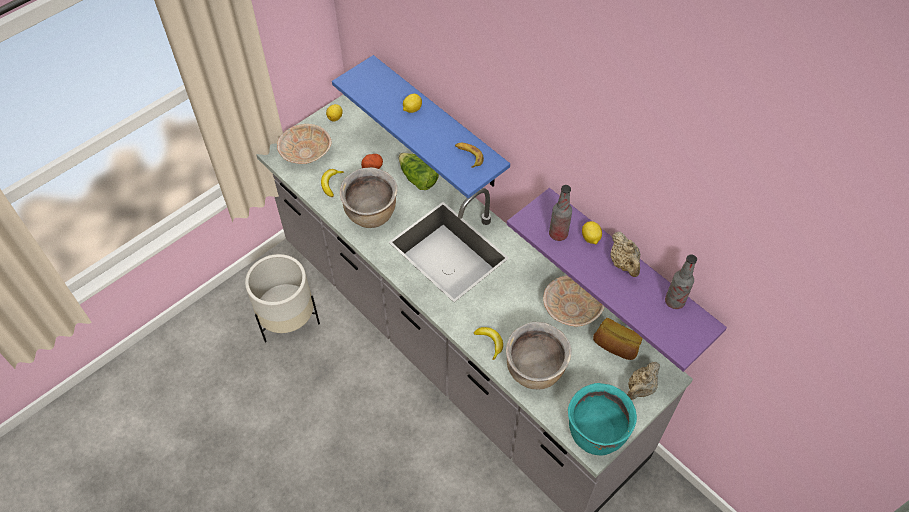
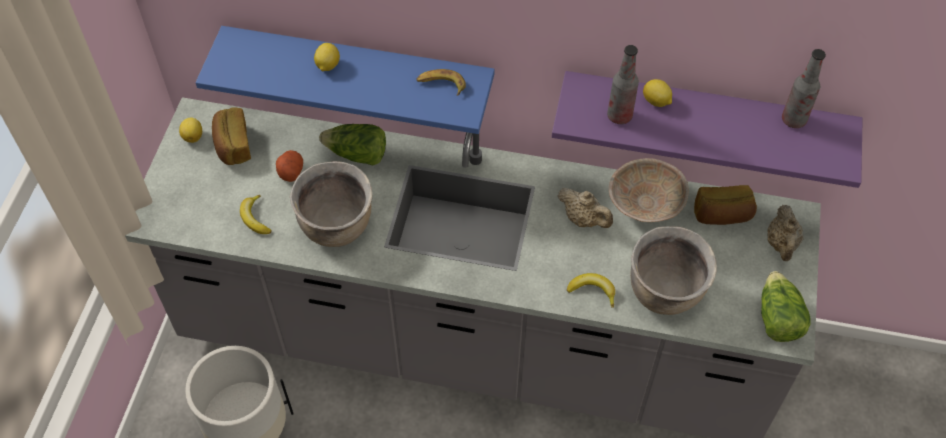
camera: 35 degrees left, 0 degrees up
(305, 153) = (190, 199): beige bowl -> none
(352, 135) = (233, 146): none -> bread
(595, 433) = (777, 318): turquoise cooking pot -> lettuce
(624, 264) = (712, 109): beige teapot -> beige teapot (584, 219)

